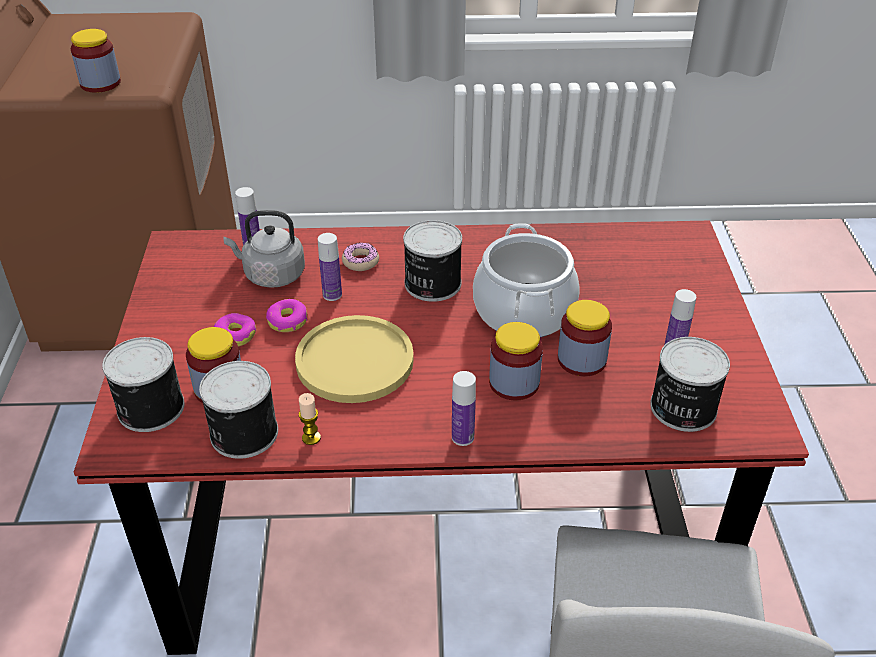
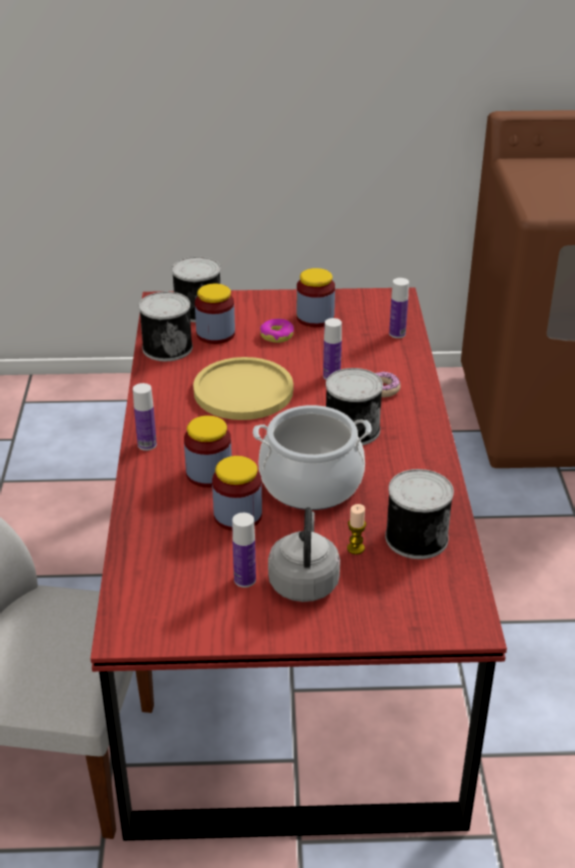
camera: 90 degrees right, 5 degrees down
(100, 83) = (539, 192): jar -> jar (315, 318)
(271, 275) = (357, 345): grey kettle -> grey kettle (304, 581)
(287, 321) = (294, 357): donut -> none
(311, 438) = (158, 375): candle -> candle (355, 548)
(682, 408) = (164, 575): can -> can (415, 537)

